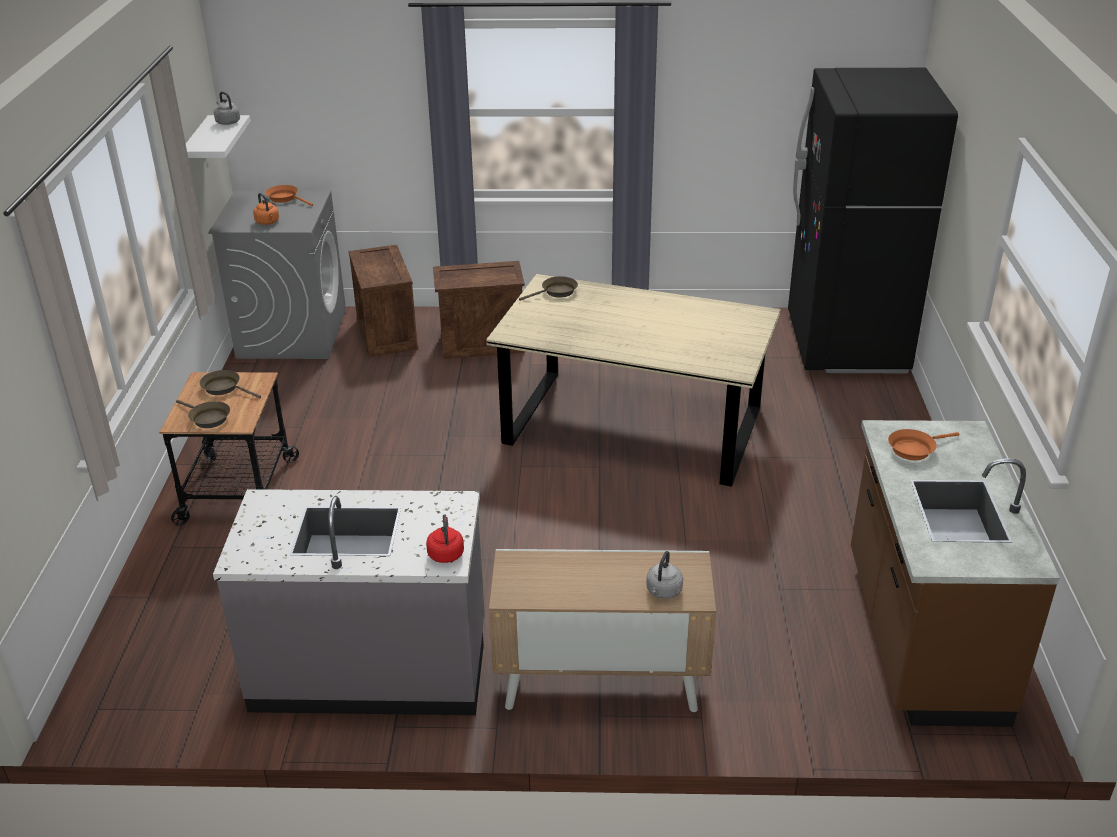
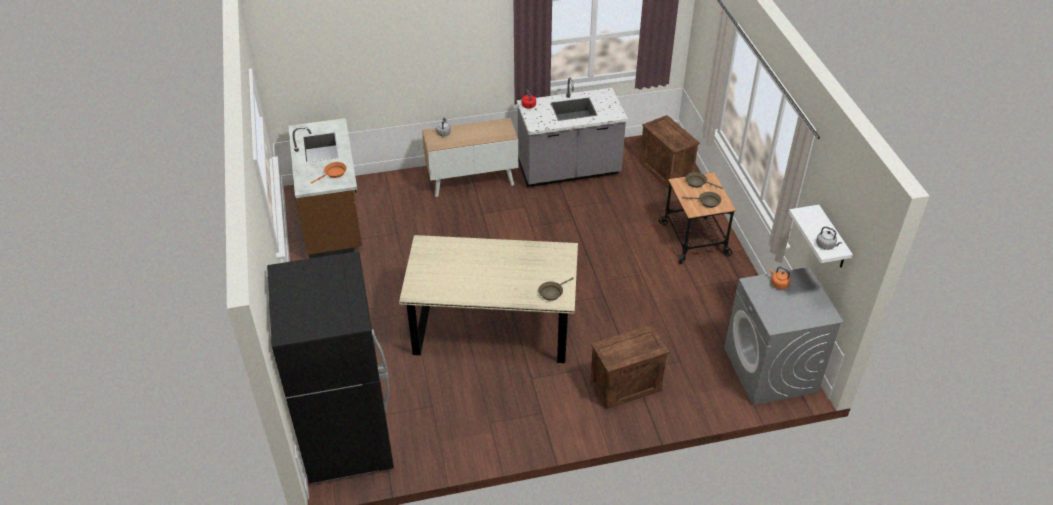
camera: 165 degrees right, 10 degrees up
(285, 198) = (794, 317): orange frying pan -> none
(388, 334) = (700, 383): crate -> crate (665, 170)

